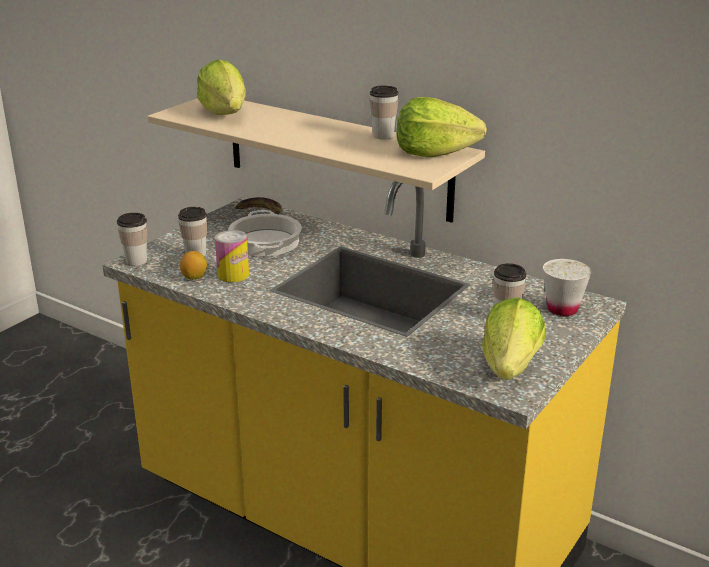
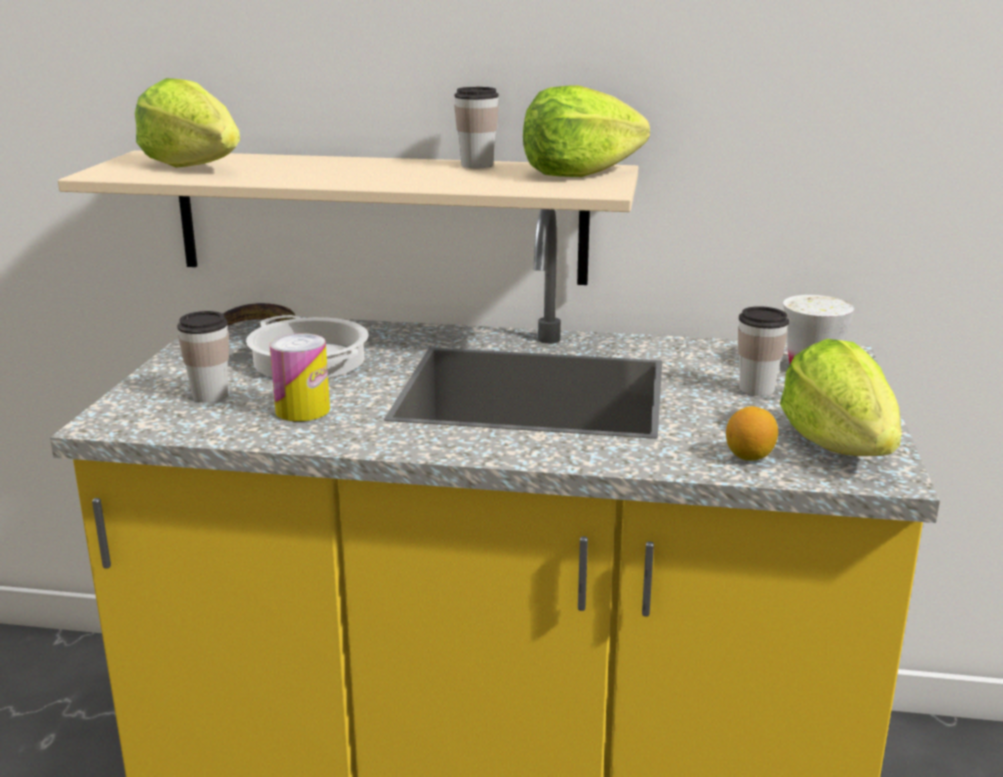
camera: 25 degrees left, 5 degrees down
(136, 261) = (112, 421): cup -> none
(194, 277) = (239, 425): lemon -> lemon (749, 456)

